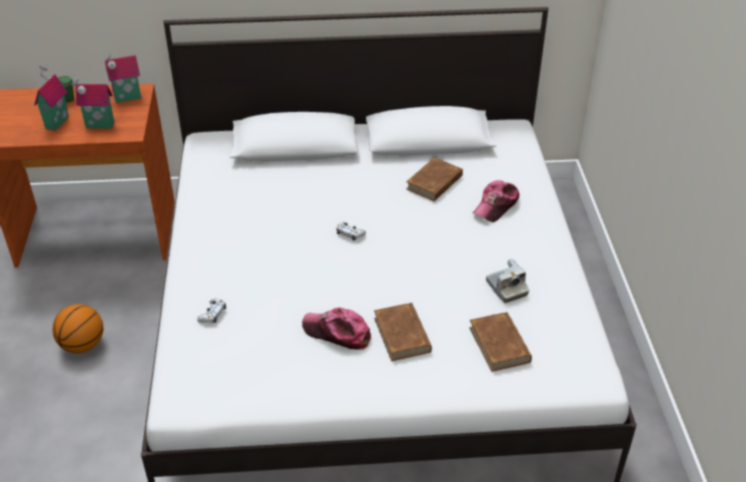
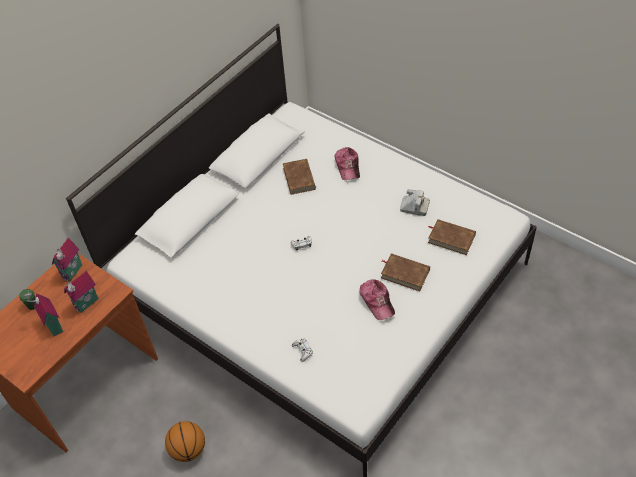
camera: 45 degrees left, 10 degrees up
(337, 333) = (377, 301): cap -> cap turned 90 degrees counterclockwise

